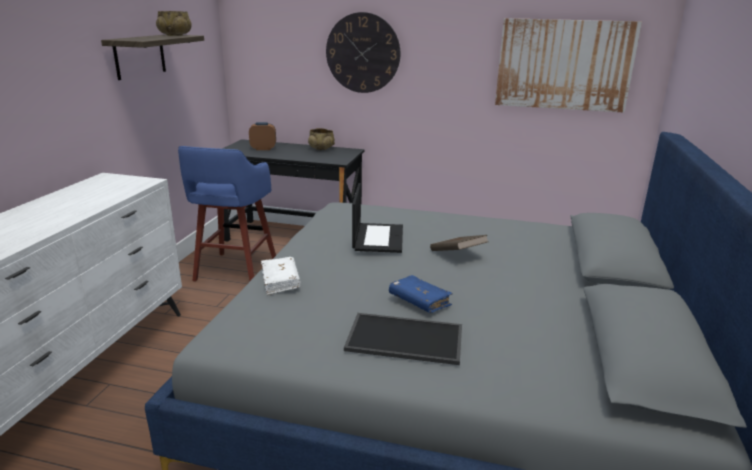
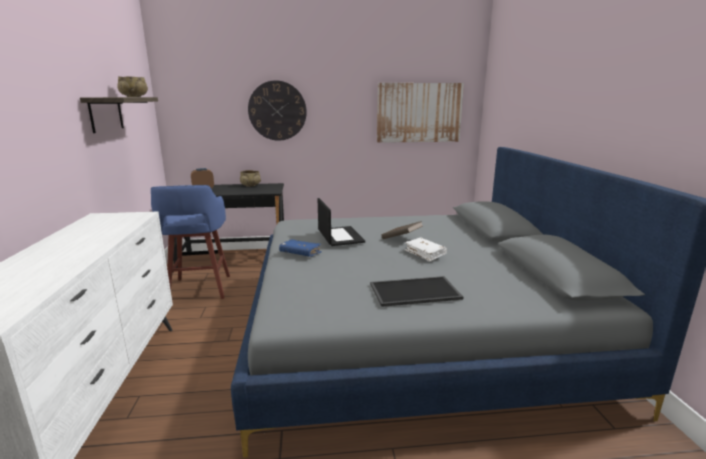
camera: 20 degrees left, 5 degrees down
(280, 281) = (293, 273): white book -> white book (425, 253)
(419, 301) = (403, 268): blue book -> blue book (300, 253)

